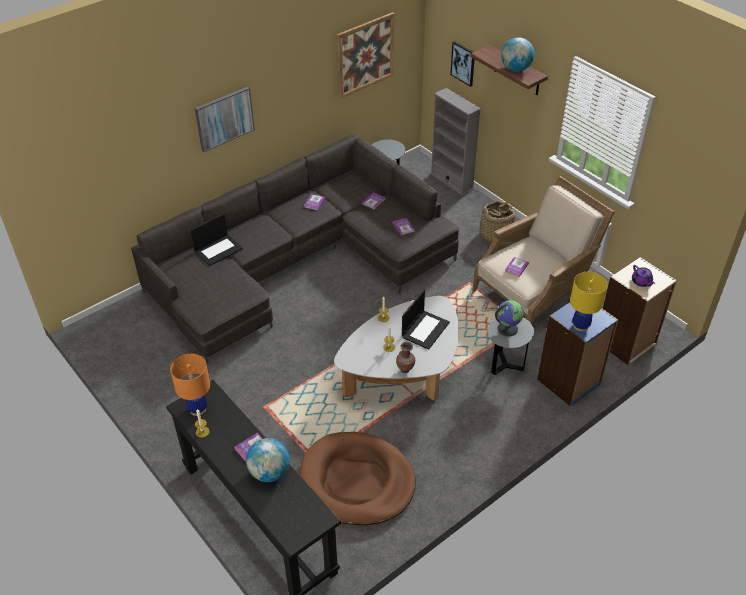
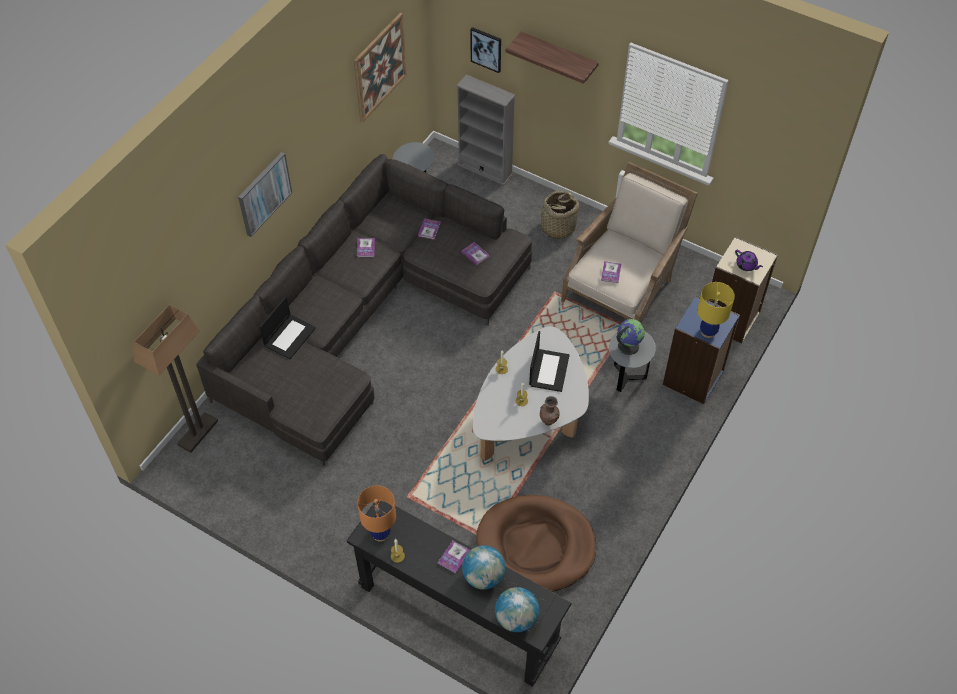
camera: 20 degrees left, 10 degrees up
(121, 311) = (198, 432): none -> floor lamp
(516, 69) = (562, 60): globe -> globe (516, 618)

